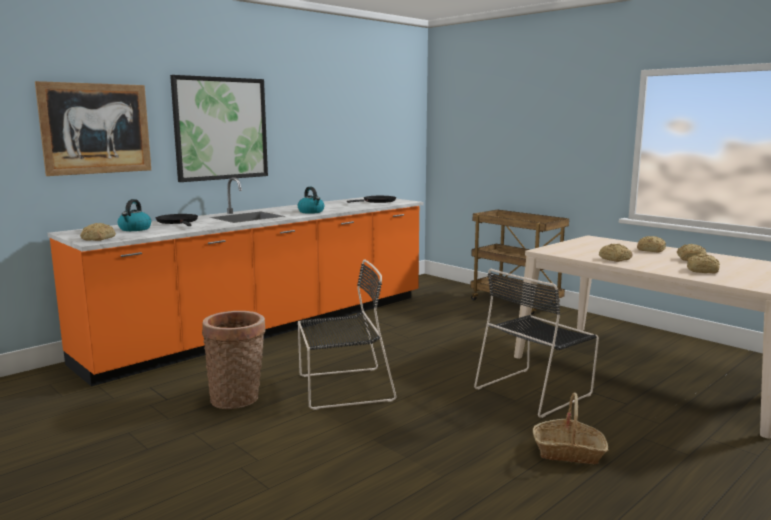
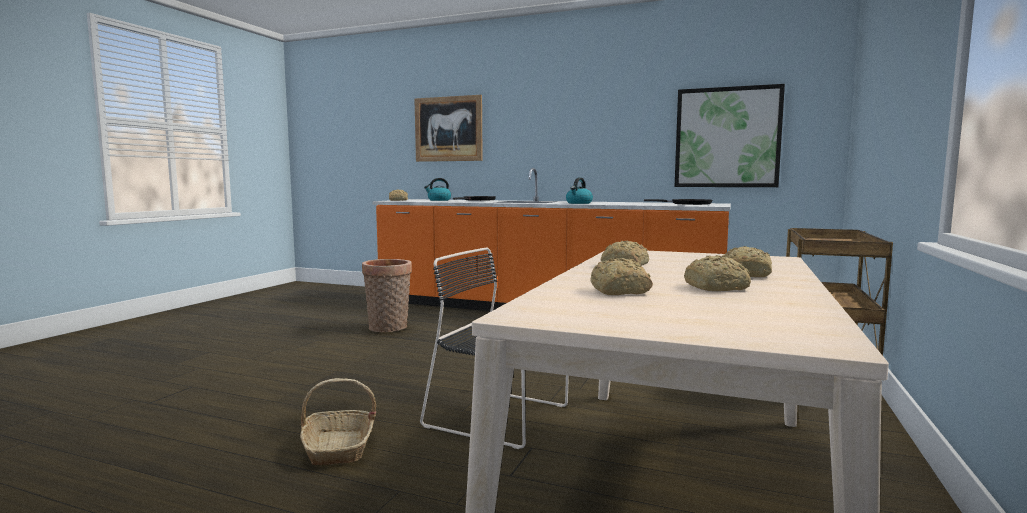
camera: 65 degrees right, 5 degrees down
(221, 128) = (543, 127): picture -> picture (727, 137)
(342, 388) = (433, 348): black chair -> none

